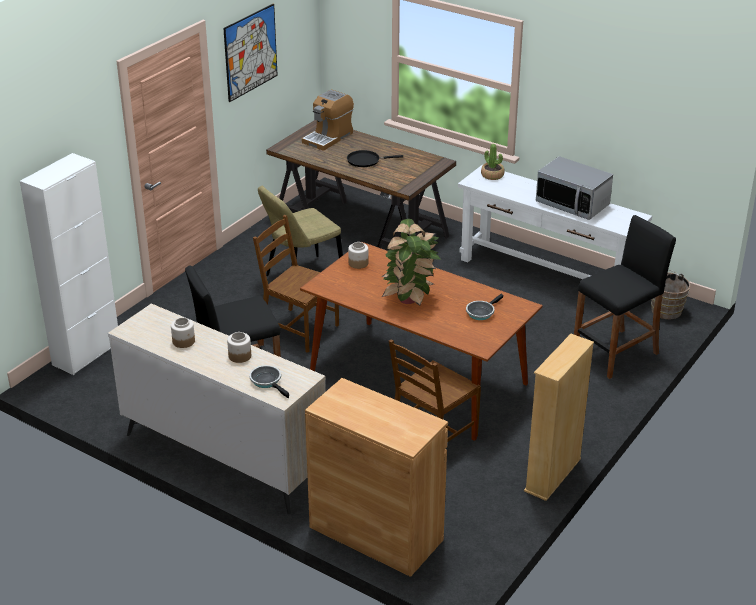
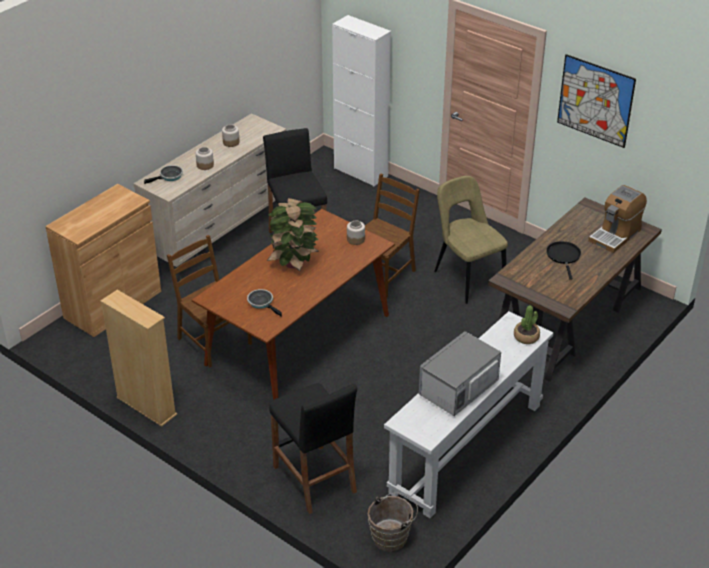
camera: 95 degrees right, 5 degrees up
(328, 137) = (615, 235): coffee machine -> coffee machine turned 90 degrees counterclockwise

